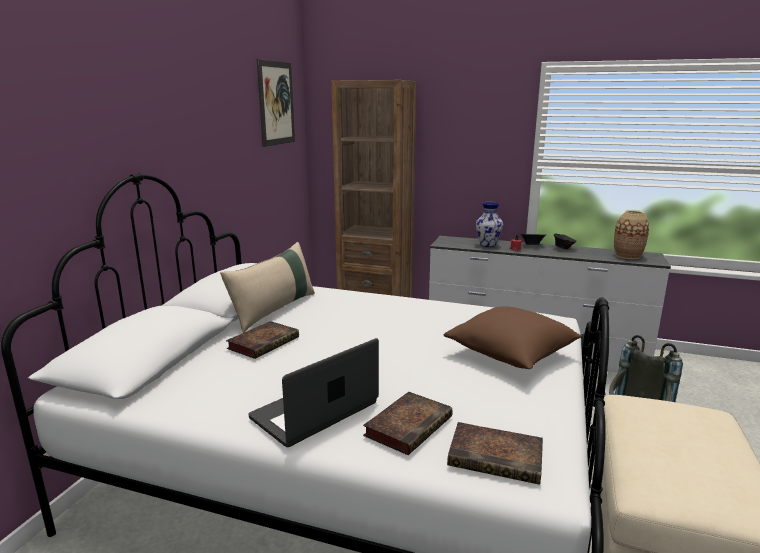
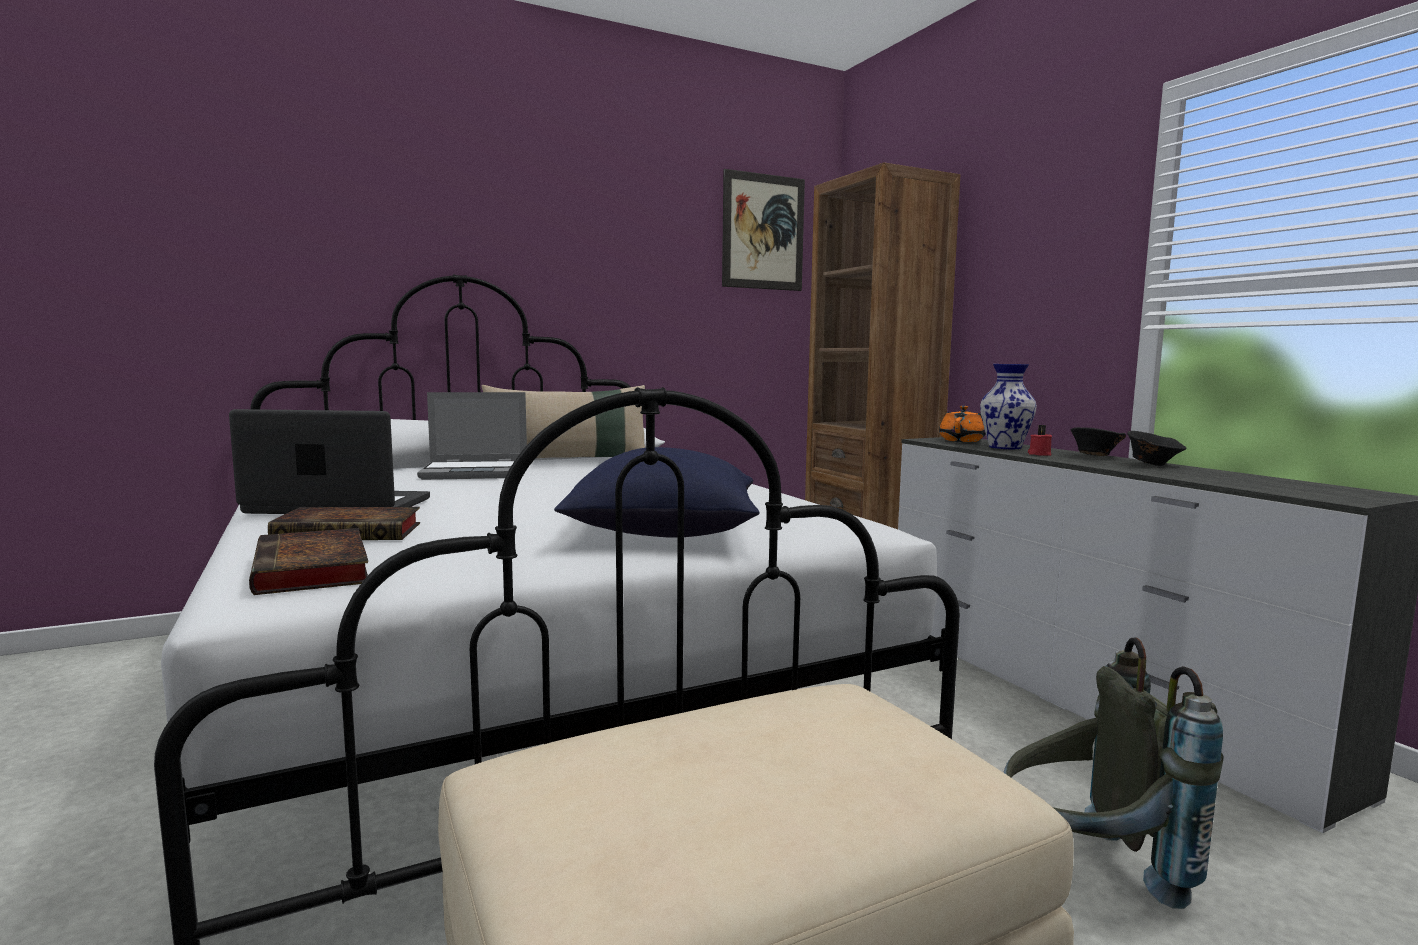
camera: 45 degrees right, 10 degrees down
(264, 342) = (477, 473): book -> laptop
(456, 241) = (962, 440): none -> orange teapot
(511, 355) = (663, 532): brown pillow -> blue pillow
(627, 255) = (1291, 486): vase -> none

